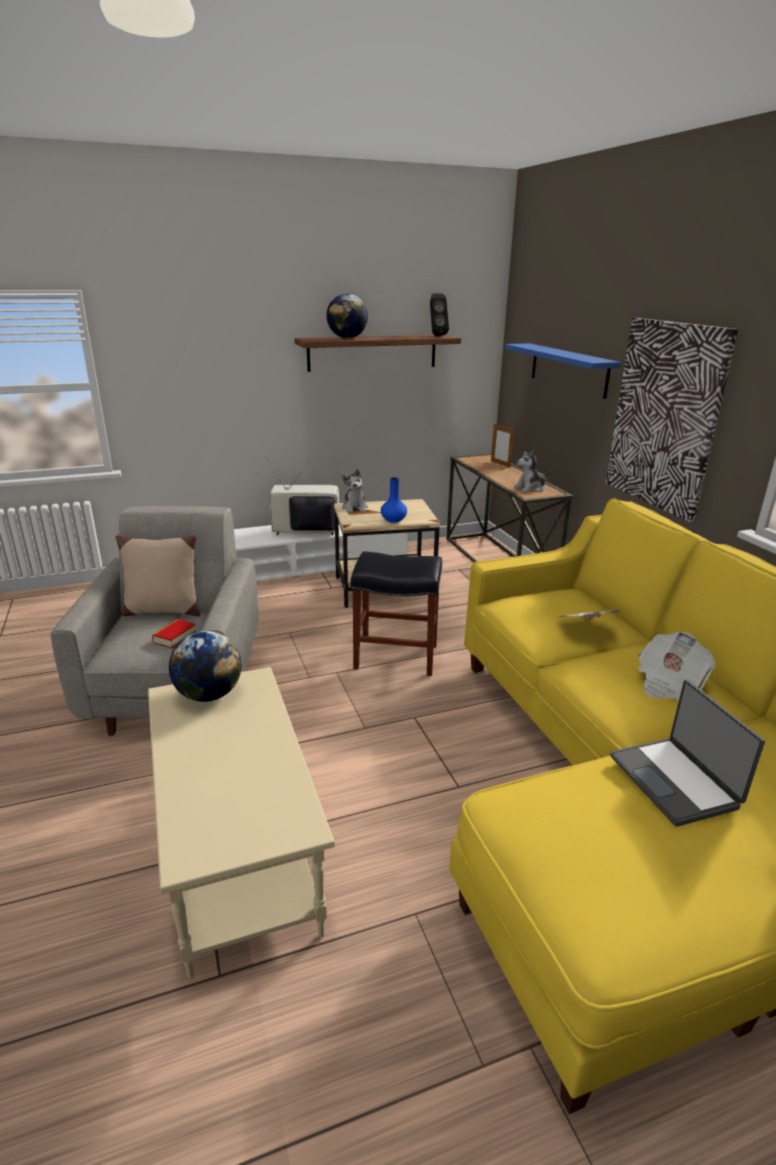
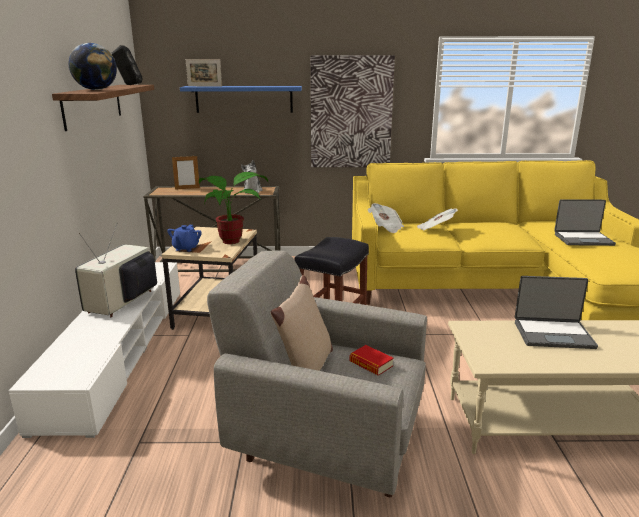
camera: 70 degrees left, 5 degrees down
(209, 694) = (488, 346): globe -> none
(252, 744) = (553, 334): none -> laptop
(355, 507) = (185, 248): plush toy -> blue teapot
(393, 520) = (233, 240): blue vase -> potted plant
(531, 346) = (204, 86): none -> picture frame
(668, 683) = (496, 226): newspaper -> newspaper (385, 227)

